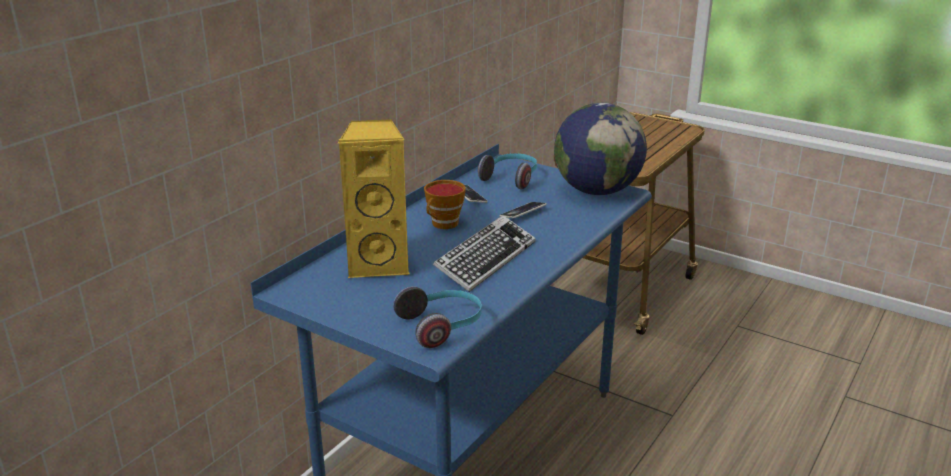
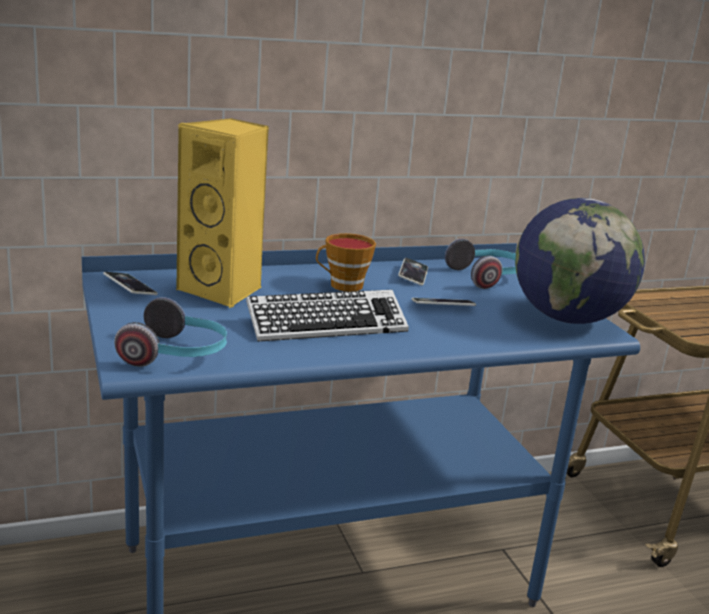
camera: 35 degrees right, 5 degrees down
(314, 292) = (130, 287): none -> phone

